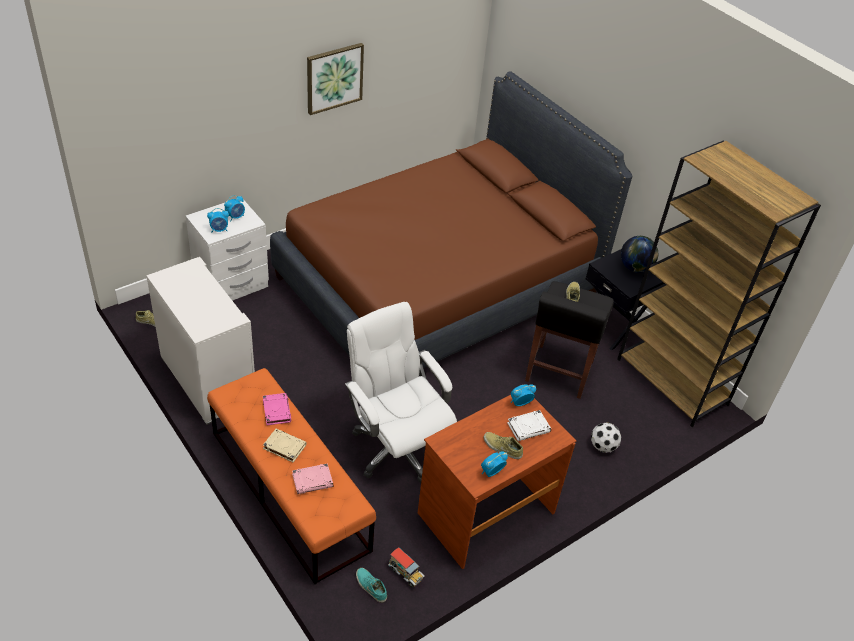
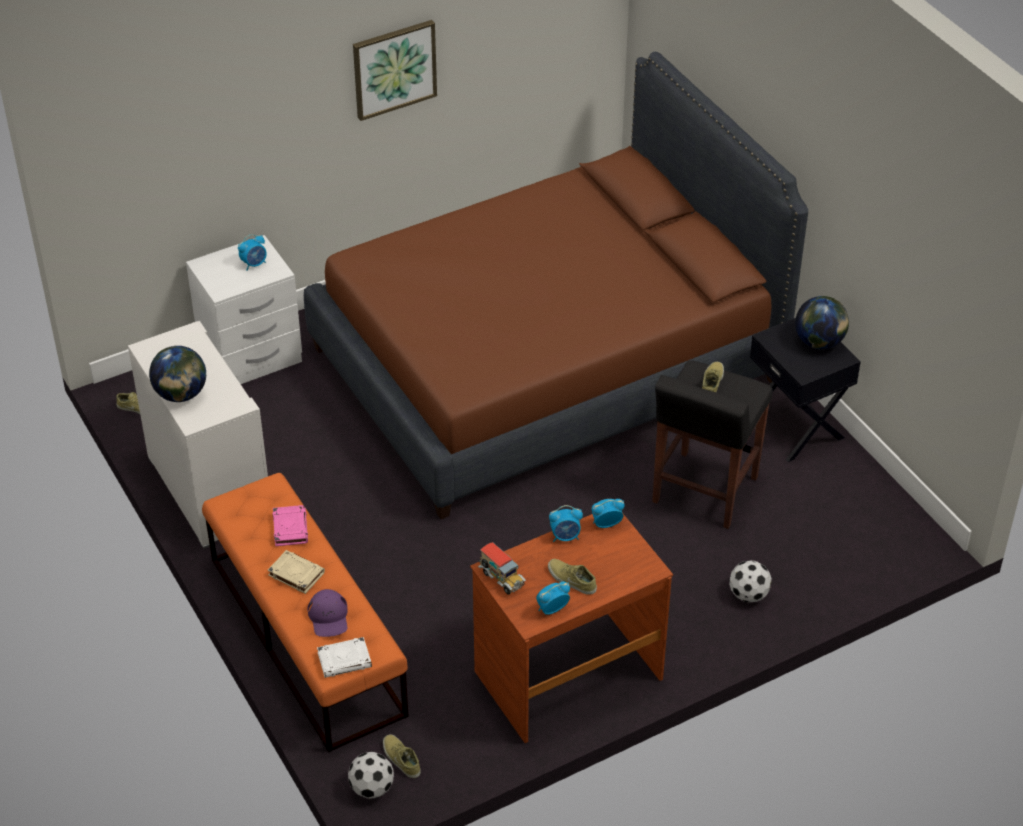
camera: 10 degrees right, 0 degrees up
(189, 311) = (181, 394): none -> globe
(219, 230) = (230, 282): alarm clock -> alarm clock (565, 536)
(313, 480) = (328, 617): pink book -> purple cap
(350, 613) = (371, 788): none -> football
(370, 587) = (400, 759): turquoise shoe -> beige shoe
(396, 447) = (456, 586): white office chair -> none
(405, 574) = (448, 745): toy truck -> toy truck (501, 579)
(528, 427) = (611, 555): white book -> white book (345, 660)
(673, 382) = (871, 509): brown bookcase -> none

